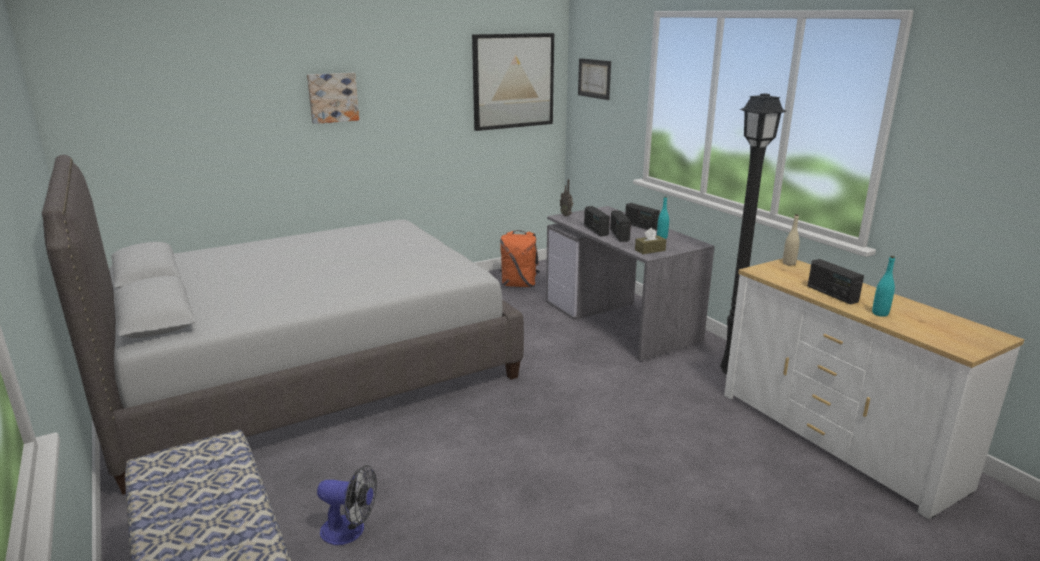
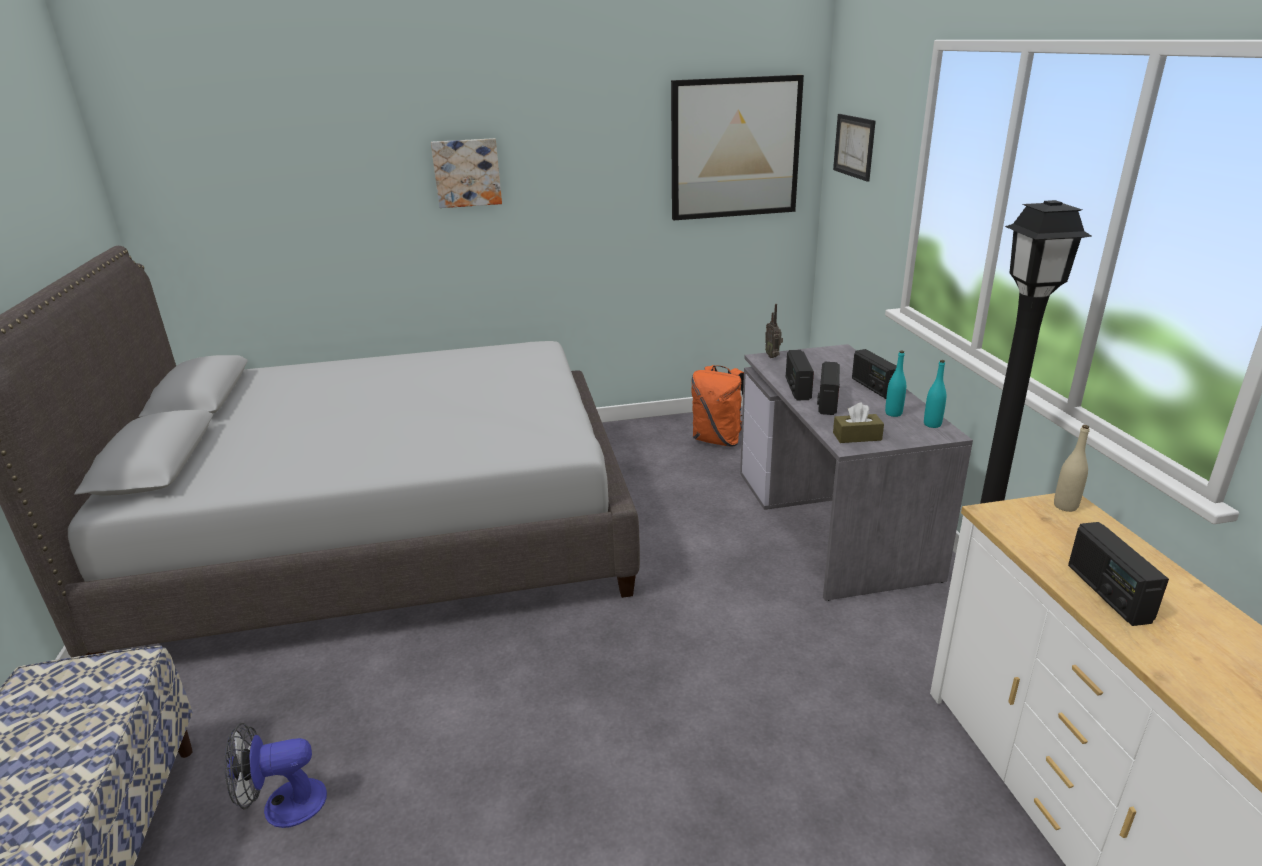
camera: 20 degrees right, 5 degrees up
(350, 531) = (283, 805): fan -> fan turned 135 degrees clockwise
(880, 313) = (1183, 662): turquoise bottle -> turquoise bottle (932, 424)

